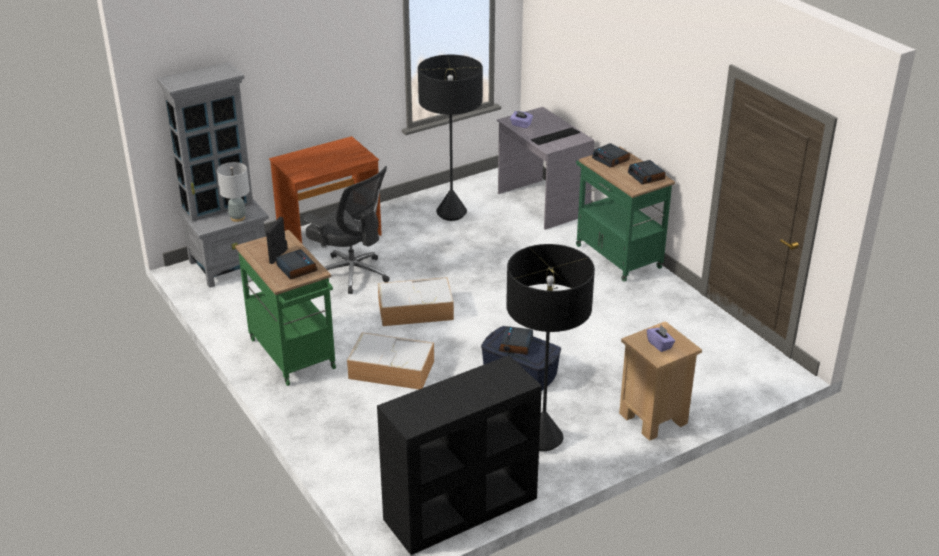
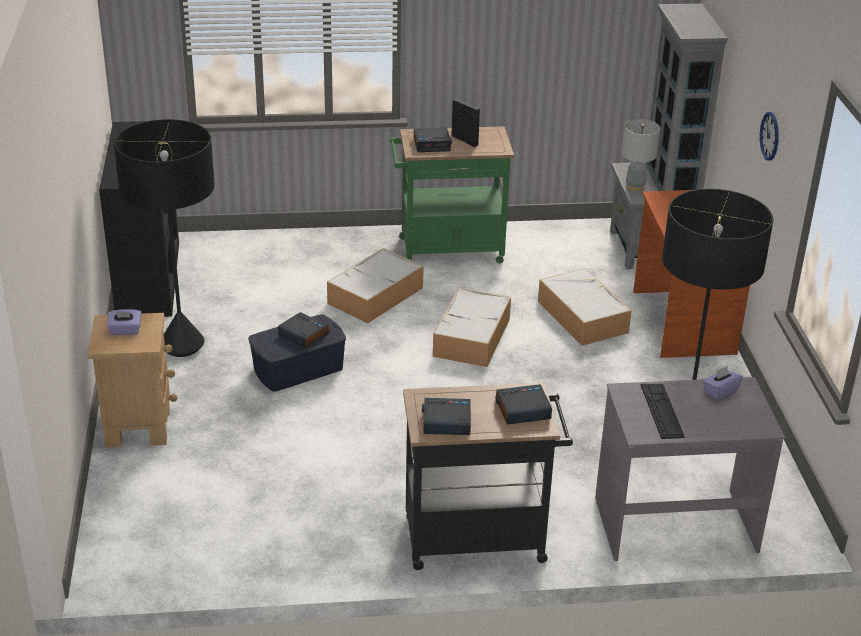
camera: 115 degrees right, 0 degrees up
(331, 64) = (770, 136): none -> wall clock
(351, 273) = (581, 316): office chair -> storage box
(616, 255) = (479, 540): green cart -> black cart

